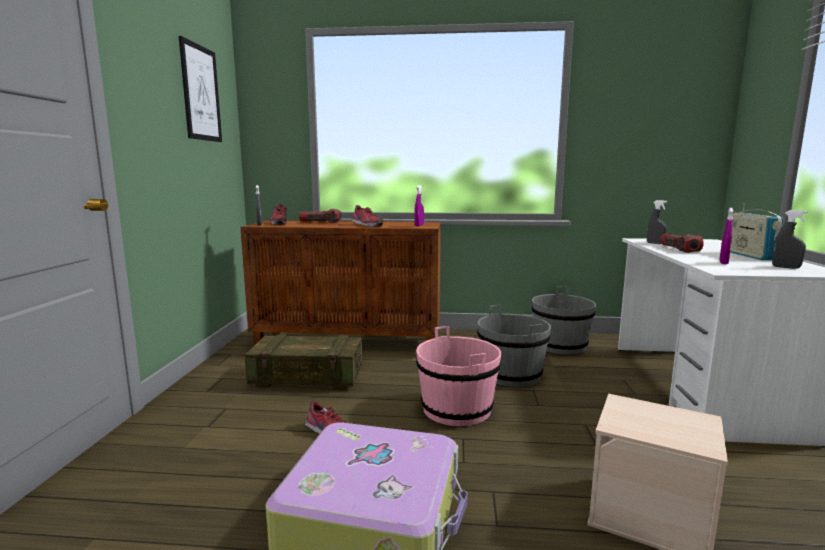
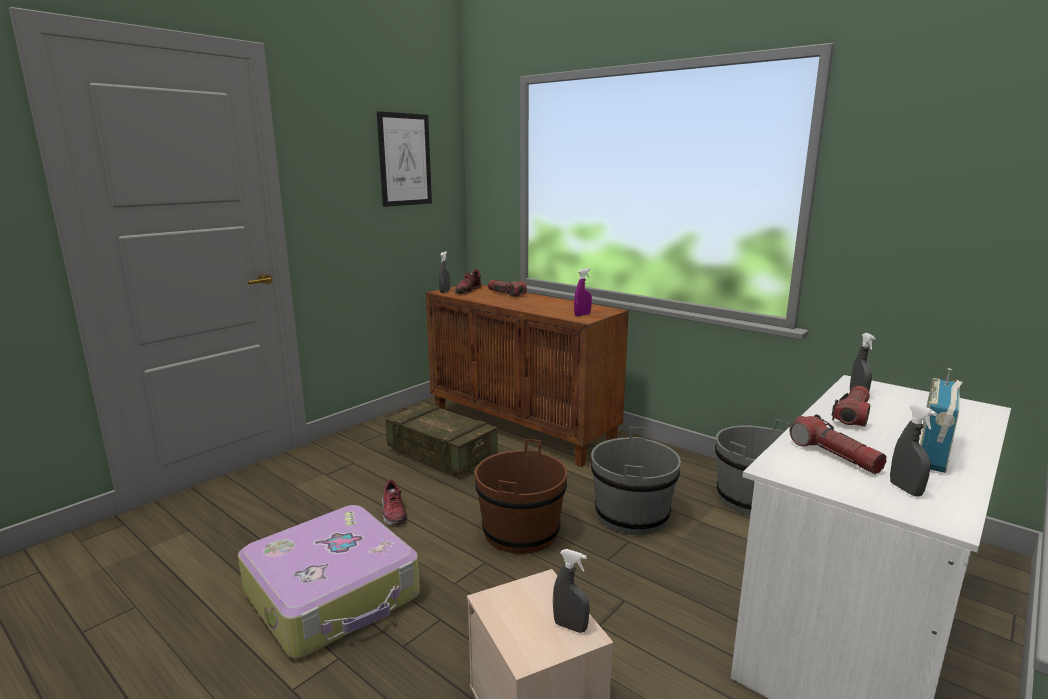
camera: 35 degrees right, 5 degrees up
(366, 225) = (532, 306): shoe -> none
(457, 409) = (521, 532): pink bucket -> brown bucket
(686, 418) = (570, 626): none -> grey spray bottle
(723, 262) = (834, 455): purple spray bottle -> flashlight

